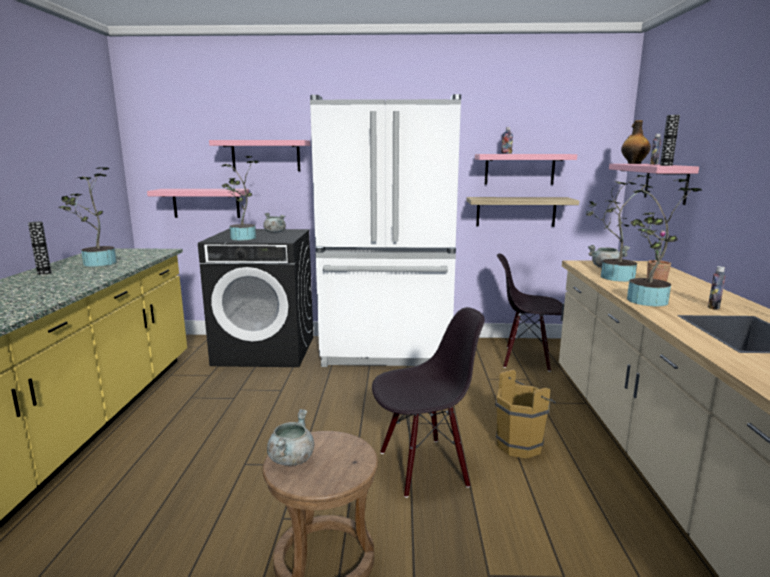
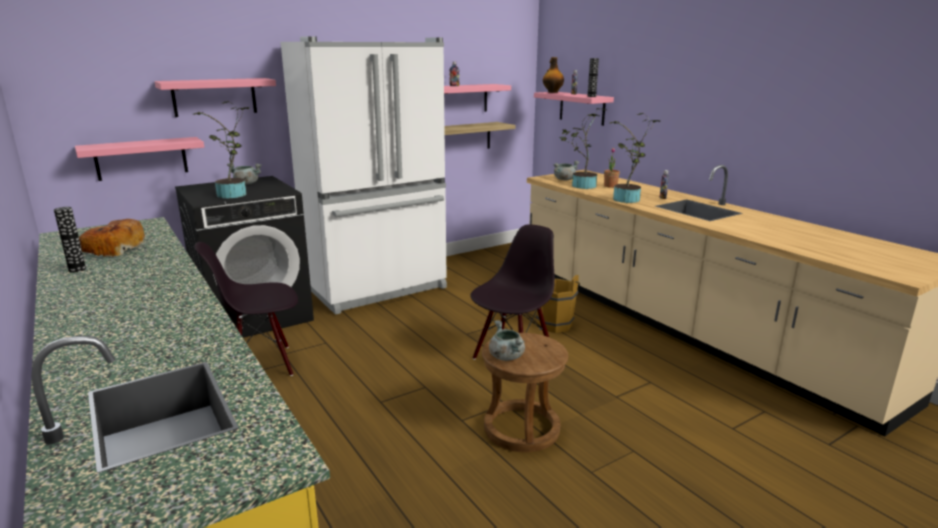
camera: 35 degrees left, 5 degrees up
(97, 264) = (113, 249): potted plant -> bread
(526, 359) = (493, 266): black chair -> black chair (262, 365)

